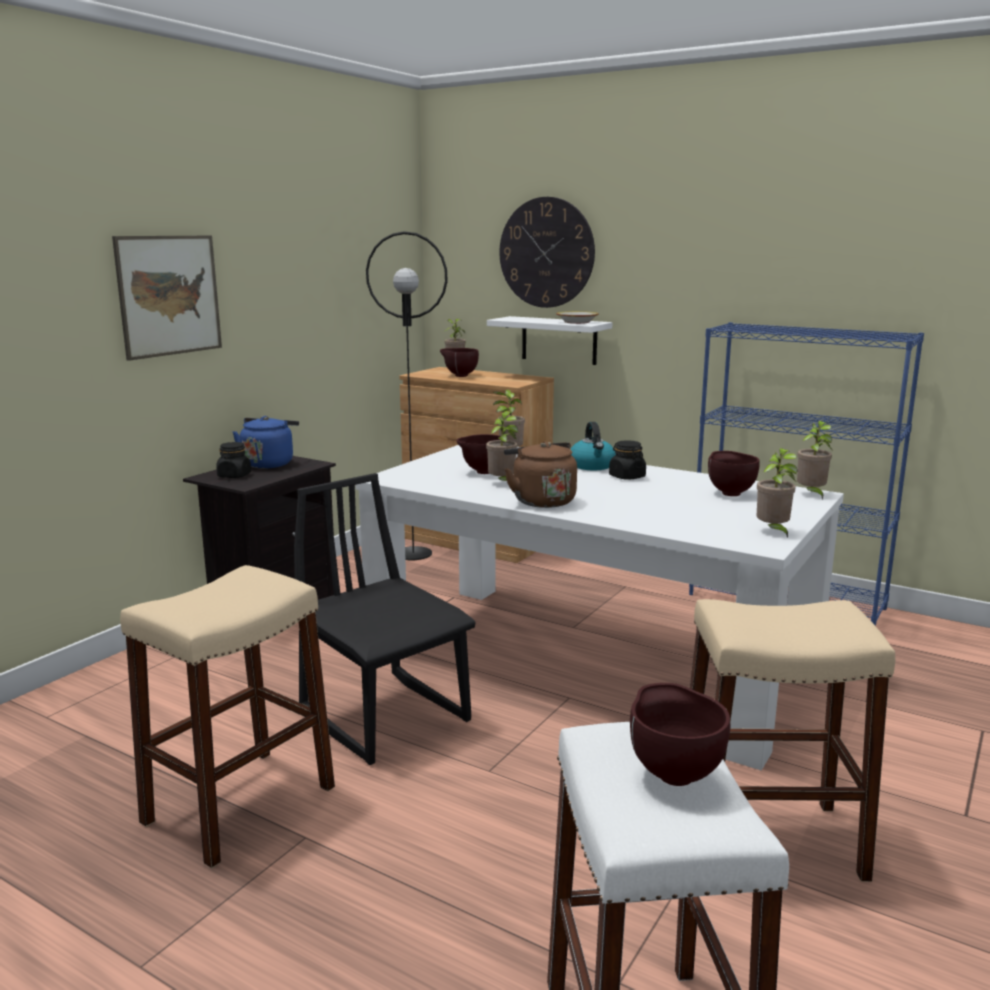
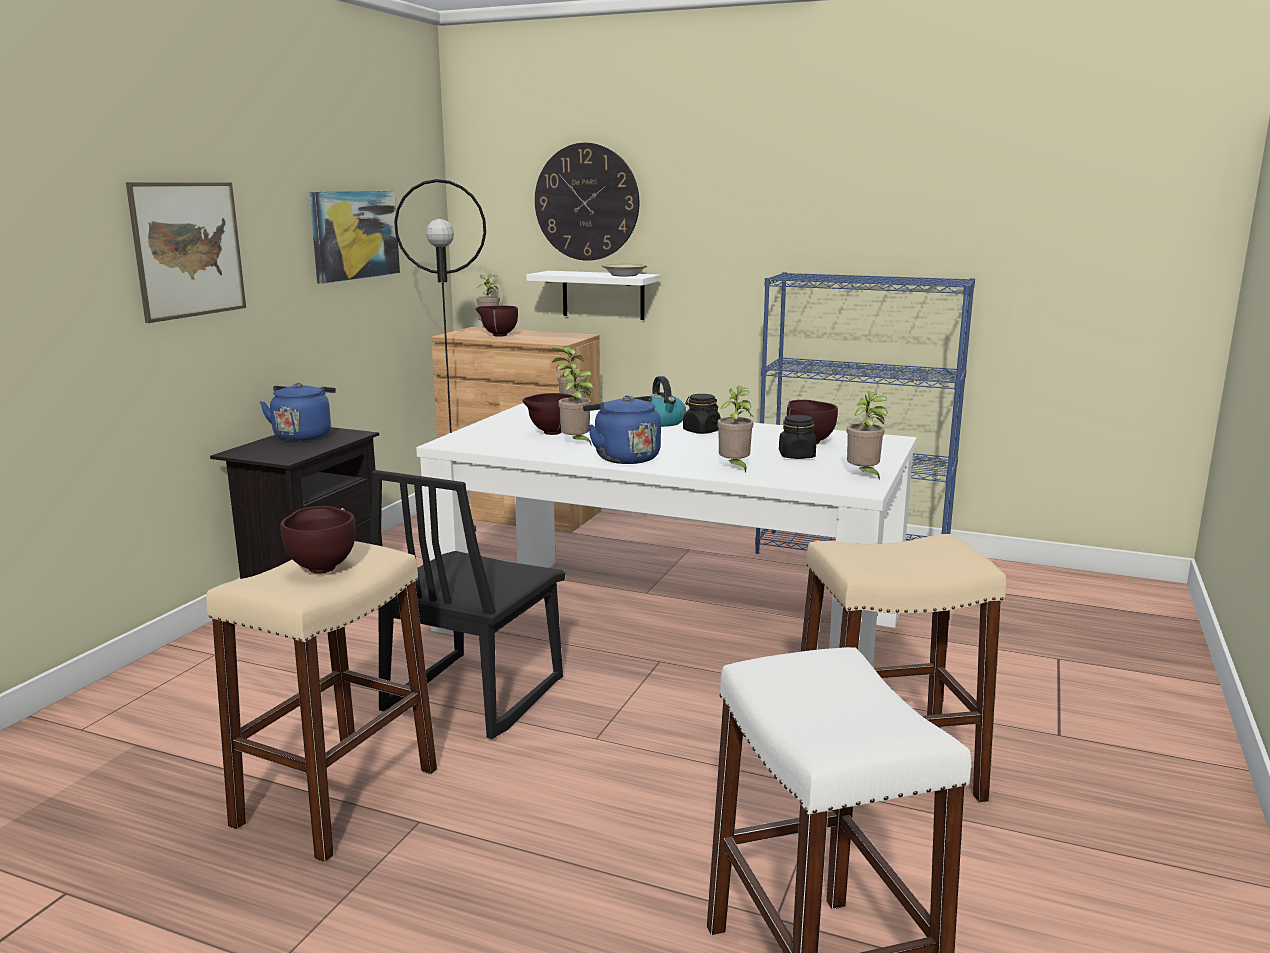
camera: 10 degrees left, 0 degrees up
(234, 475) = (269, 450): black jar -> black jar (797, 456)
(329, 282) = (354, 235): none -> picture
(386, 716) = (472, 695): black chair -> black chair turned 105 degrees counterclockwise
(541, 500) = (623, 457): brown kettle -> blue kettle
(673, 773) = (844, 694): brown bowl -> brown bowl (322, 567)
(811, 495) = (887, 440): potted plant -> potted plant (734, 468)

